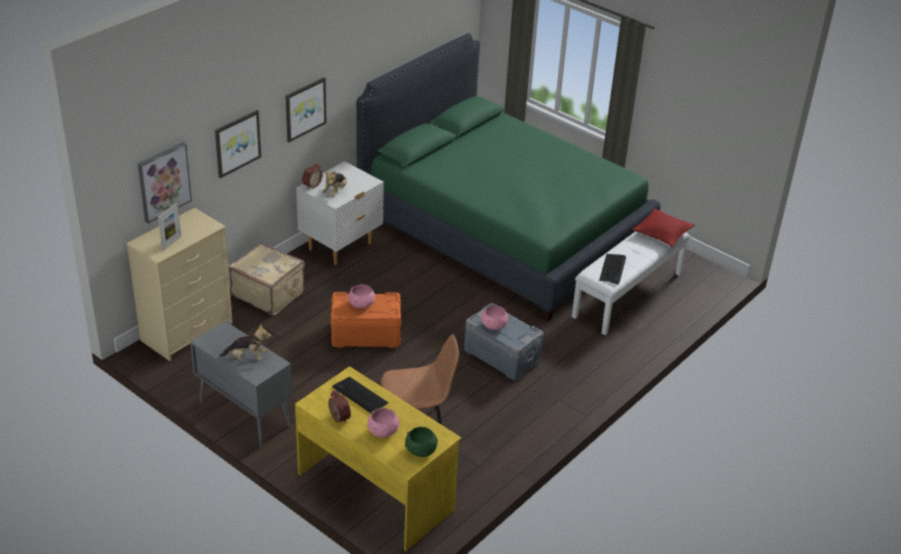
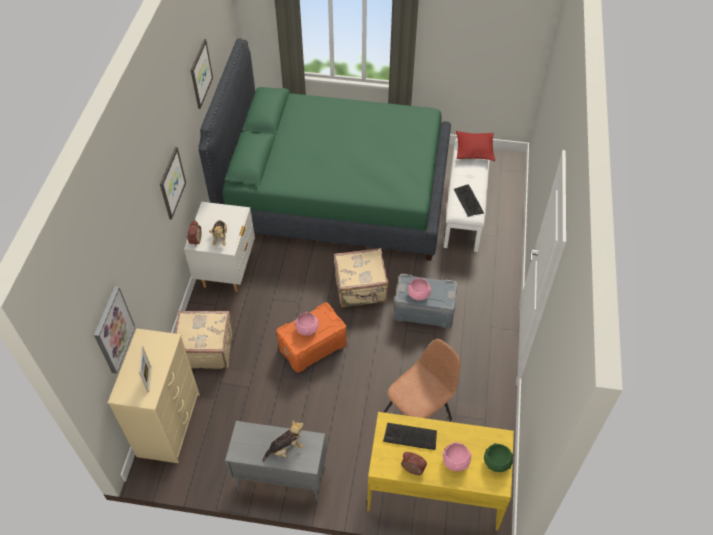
camera: 30 degrees left, 15 degrees up
(237, 143) = (144, 251): picture -> picture (200, 73)
(454, 313) = (361, 289): none -> beige suitcase

